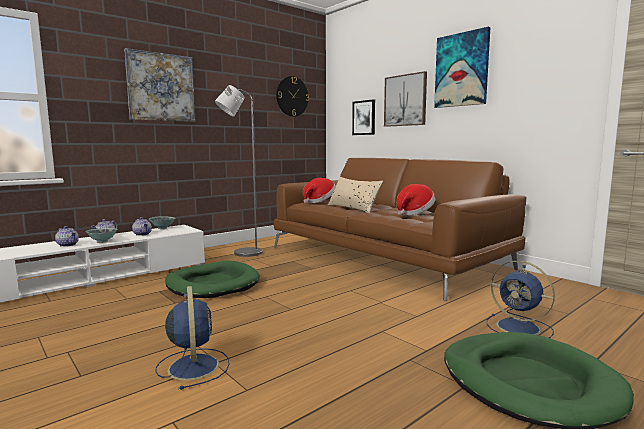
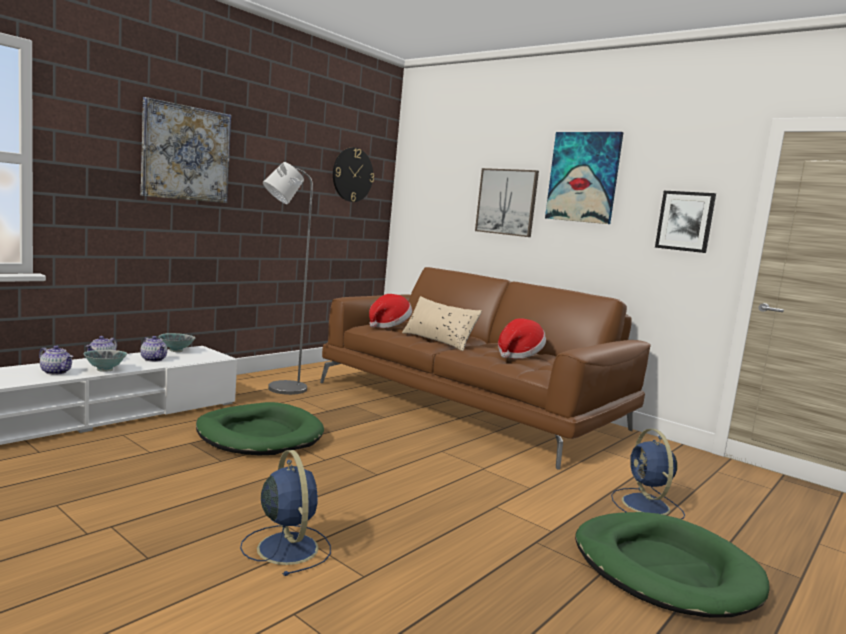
camera: 10 degrees left, 0 degrees up
(364, 117) = (447, 215): picture -> picture (685, 221)
(520, 328) = (646, 506): blue fan -> blue fan turned 45 degrees clockwise

